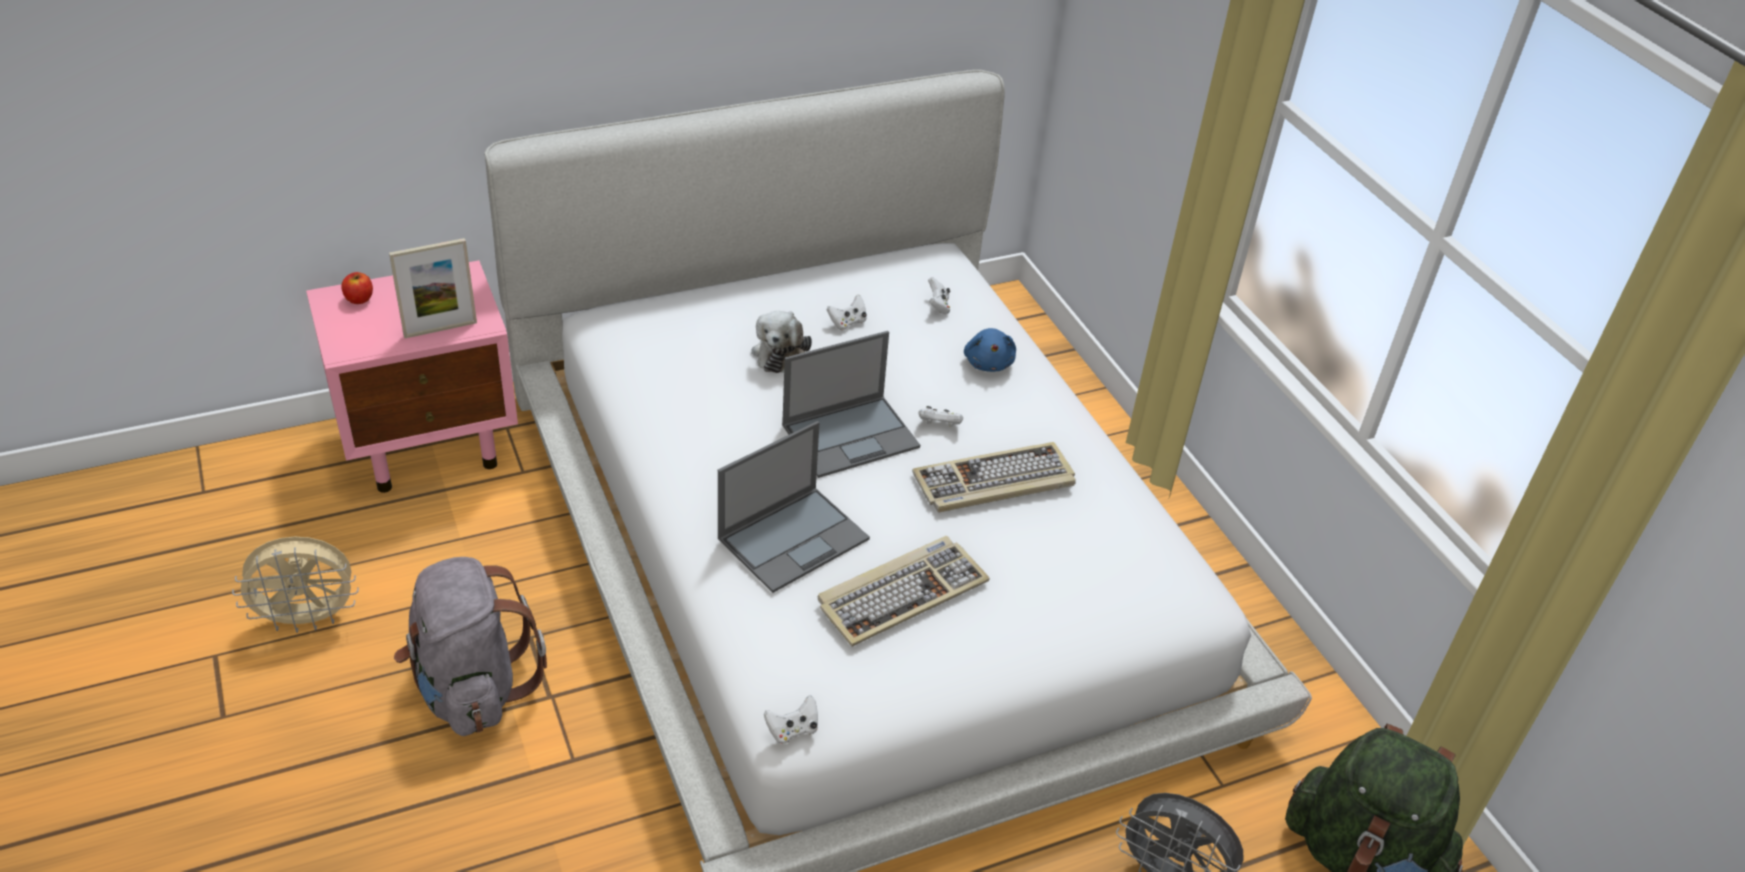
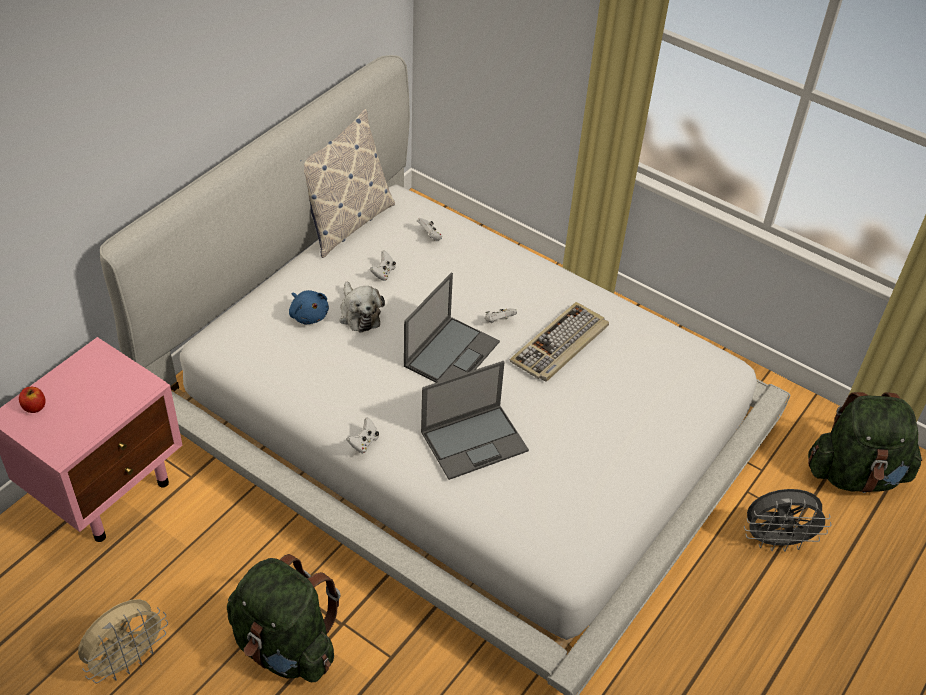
camera: 30 degrees left, 5 degrees up
(440, 329) = (118, 403): picture frame -> none
(471, 688) = (285, 646): grey backpack -> green backpack
(792, 730) = (574, 566): white game controller -> white game controller (364, 443)
(794, 538) = (475, 441): laptop -> laptop turned 45 degrees clockwise
(852, 258) = (346, 223): none -> pillow
(902, 593) = (566, 445): keyboard -> none
(988, 362) = (492, 263): blue plush toy -> blue plush toy (308, 315)

